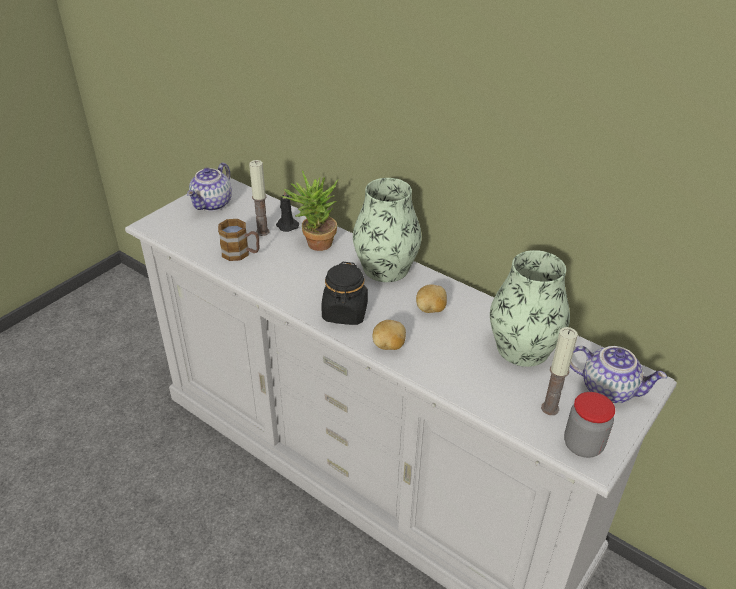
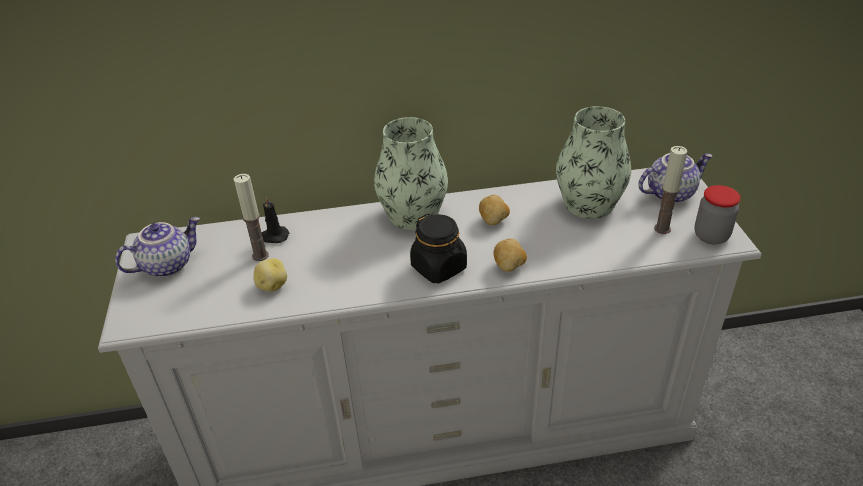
camera: 45 degrees left, 0 degrees up
(213, 204) = (167, 265): teapot -> teapot turned 105 degrees counterclockwise
(241, 253) = (272, 285): mug -> potato
(314, 244) = (325, 235): potted plant -> none

